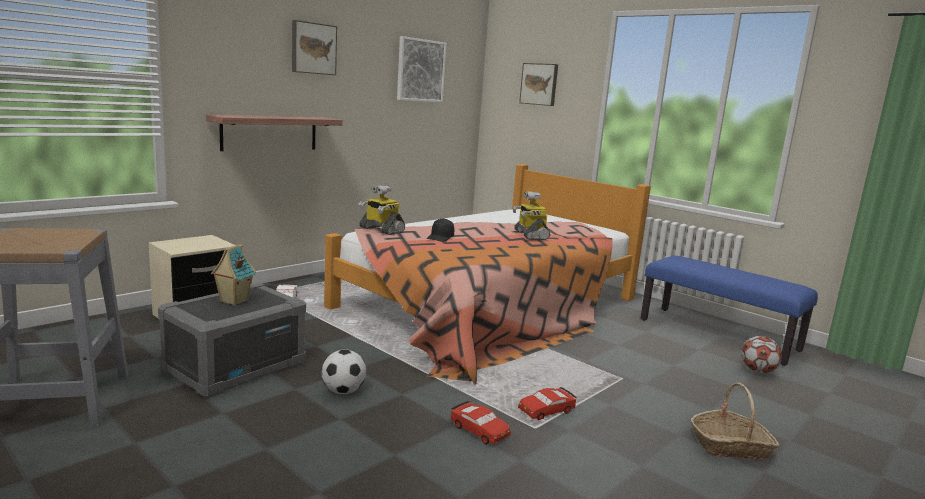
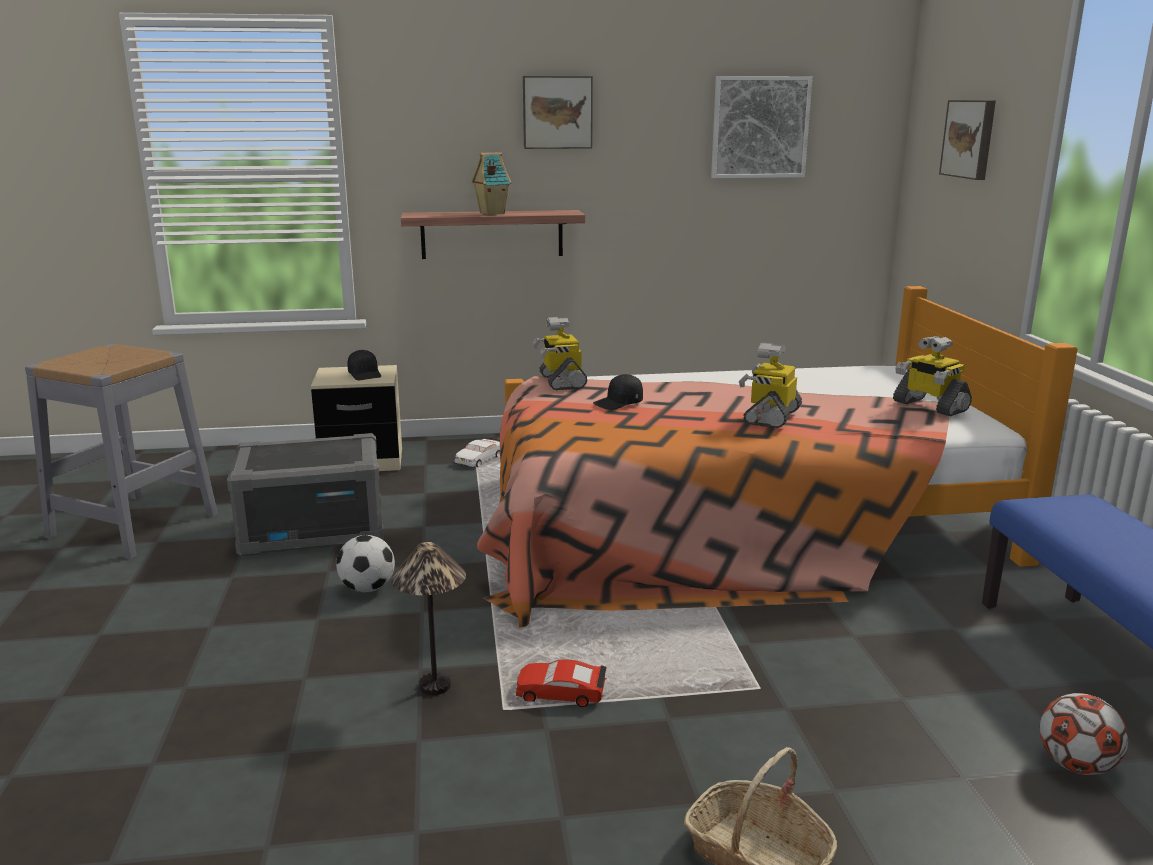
camera: 40 degrees right, 5 degrees up
(202, 243) = (365, 375): none -> black cap
(233, 301) = (309, 451): toy house -> toy house (491, 213)
(479, 430) = (435, 685): red toy car -> table lamp
(578, 223) = (929, 406): none -> toy robot

